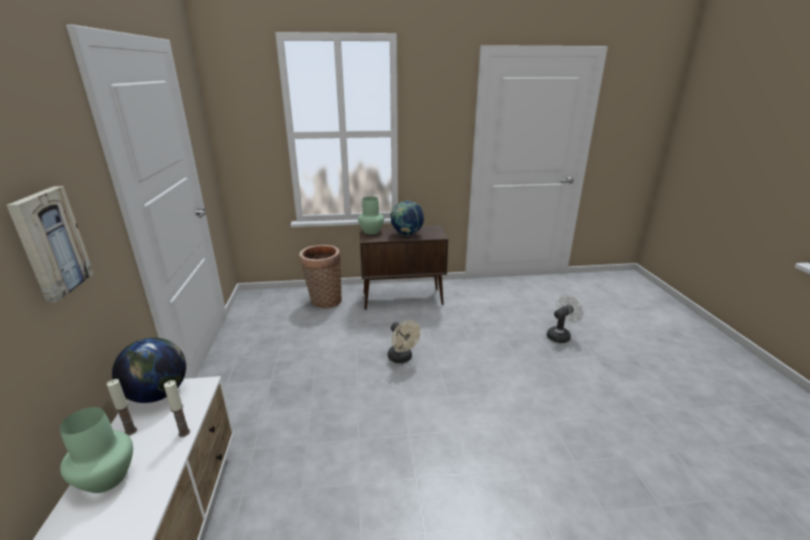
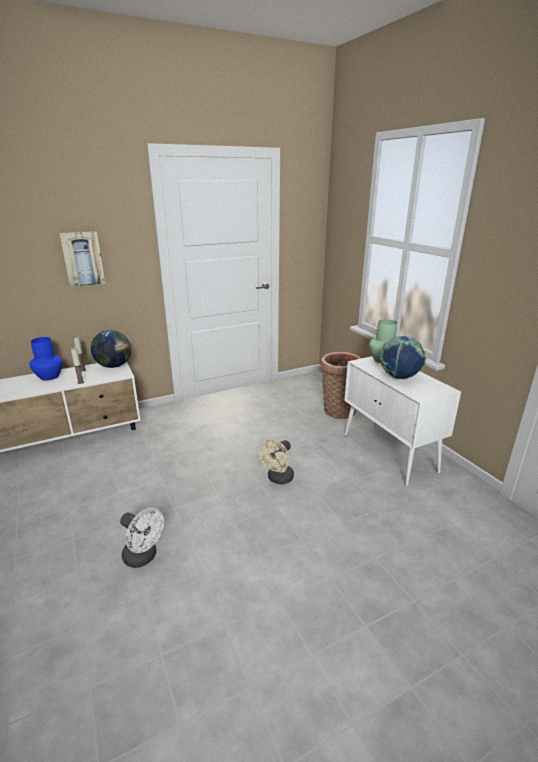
camera: 70 degrees right, 0 degrees up
(108, 477) = (50, 376): green vase -> blue vase
(403, 299) = (389, 453): brown cabinet -> white cabinet
(560, 335) = (438, 629): white fan -> white fan (144, 557)

